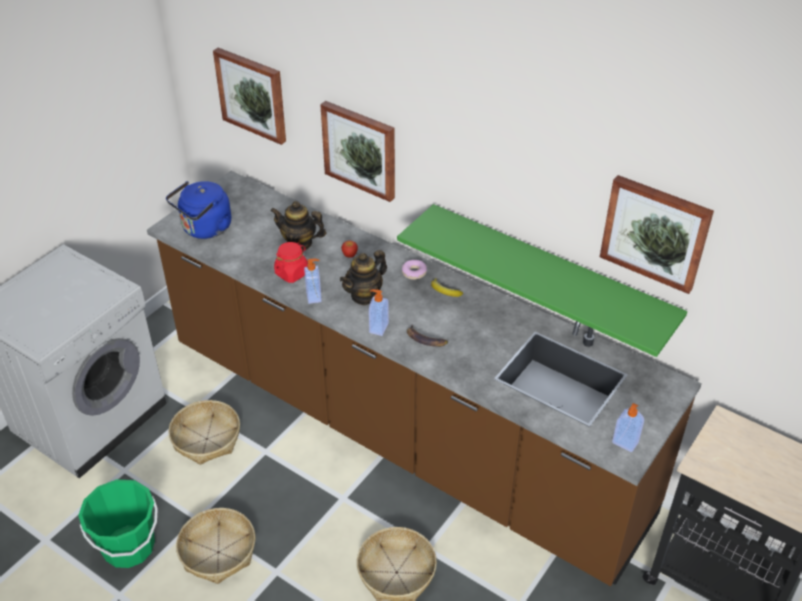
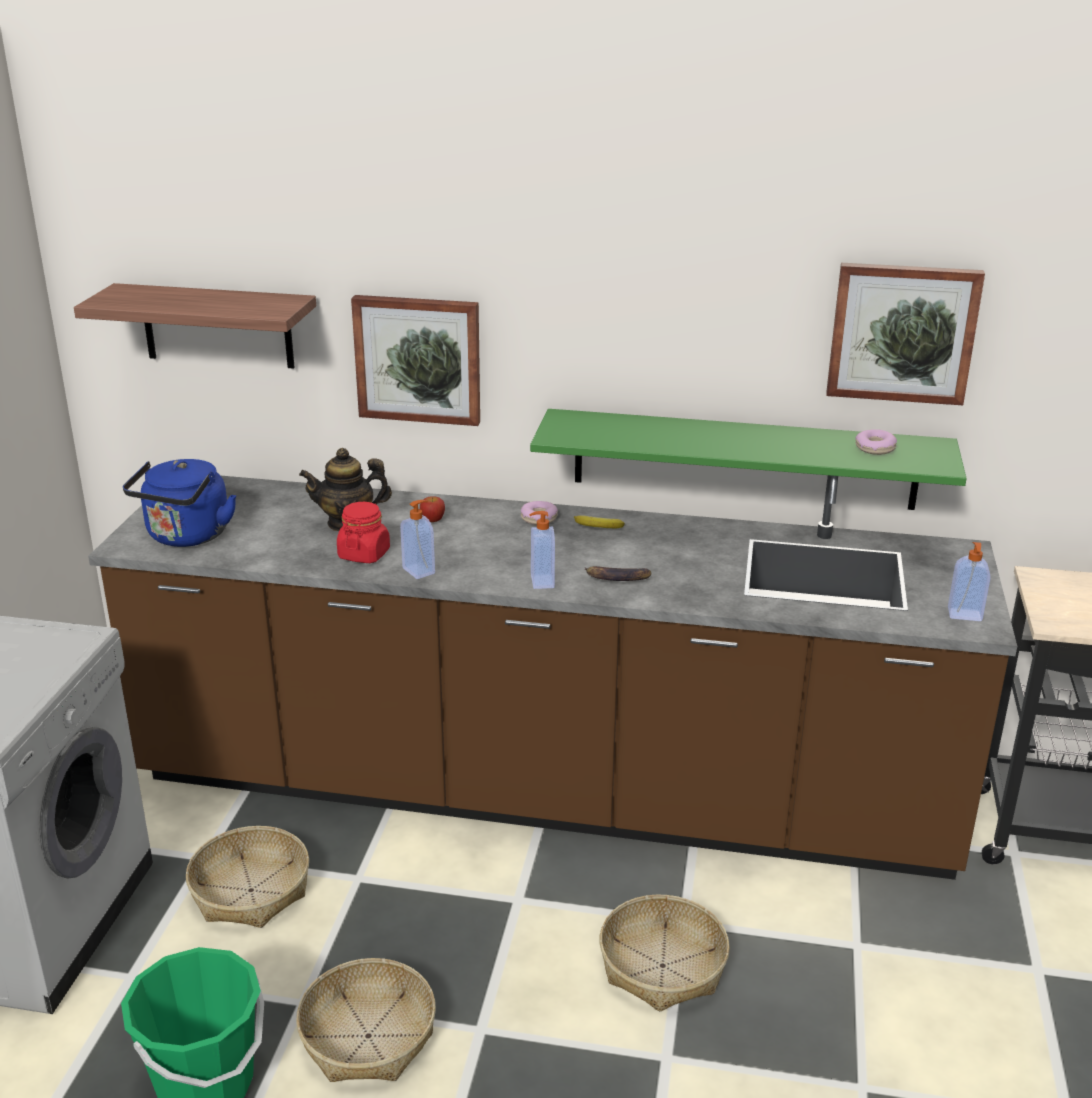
camera: 25 degrees left, 15 degrees down
(252, 94) = (217, 326): picture -> shelf
(364, 295) = (491, 554): teapot -> none
(618, 305) = (874, 448): none -> donut

